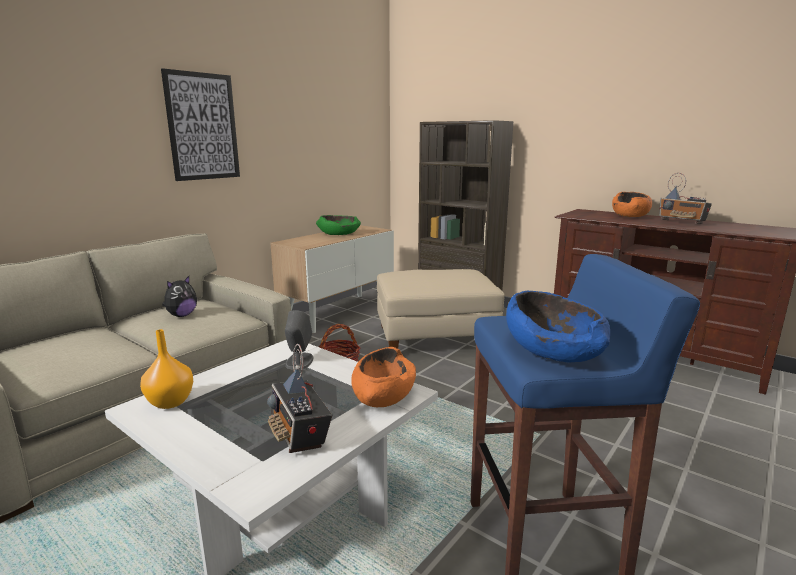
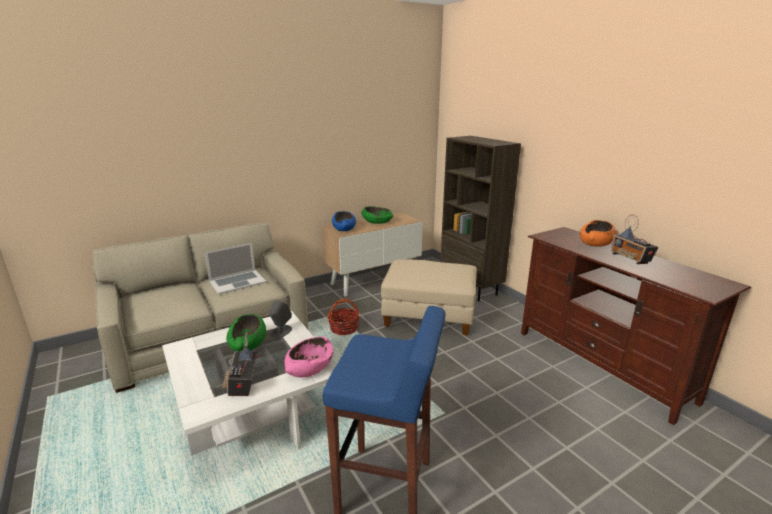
camera: 20 degrees right, 5 degrees up
(169, 402) = (194, 347): orange vase -> none
(181, 315) = (237, 282): plush toy -> laptop
(202, 127) = (272, 147): picture -> none
(260, 383) = (248, 344): none -> green bowl
(383, 394) = (310, 367): orange bowl -> pink bowl
(553, 350) = (363, 373): blue bowl -> blue bowl (344, 229)

